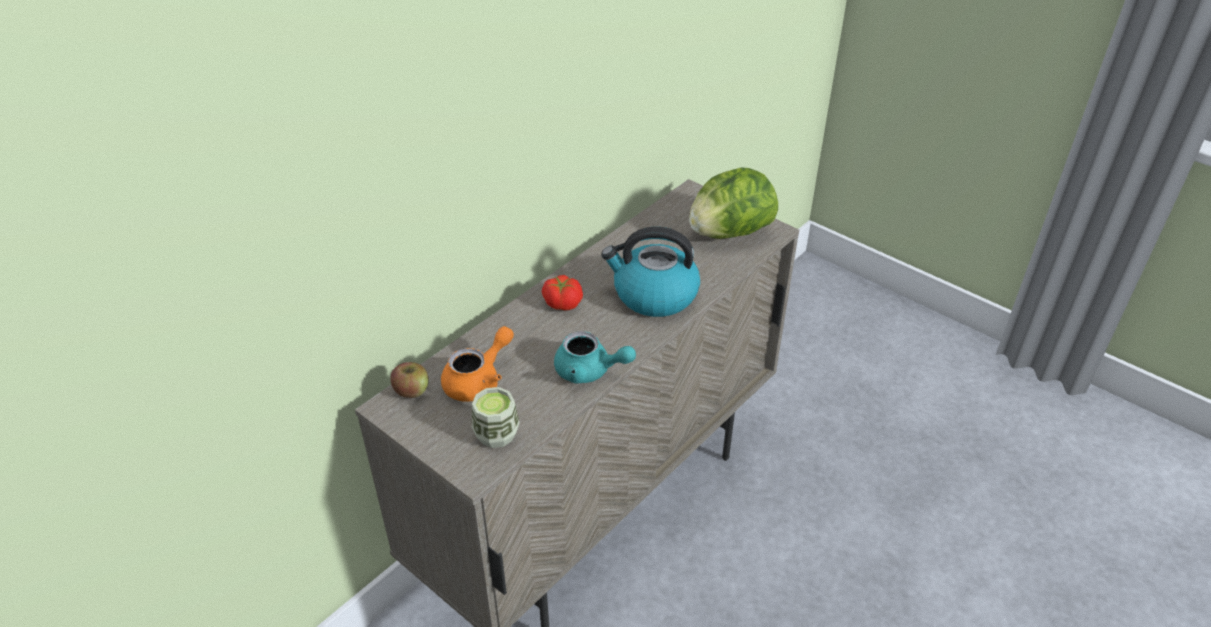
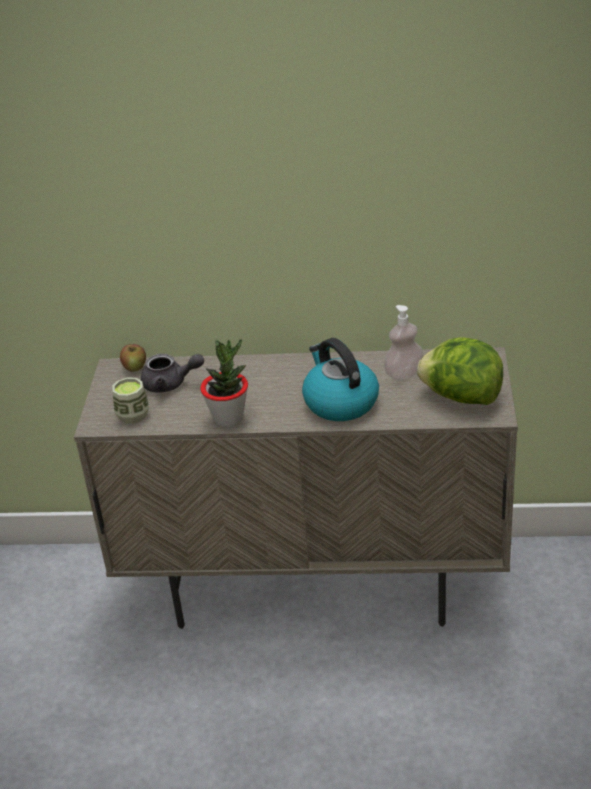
camera: 55 degrees right, 5 degrees down
(479, 381) = (170, 384): orange teapot -> grey teapot
(562, 302) = (282, 372): tomato -> none
(589, 371) = (228, 418): turquoise teapot -> potted plant
(658, 241) = (404, 373): none -> soap dispenser

